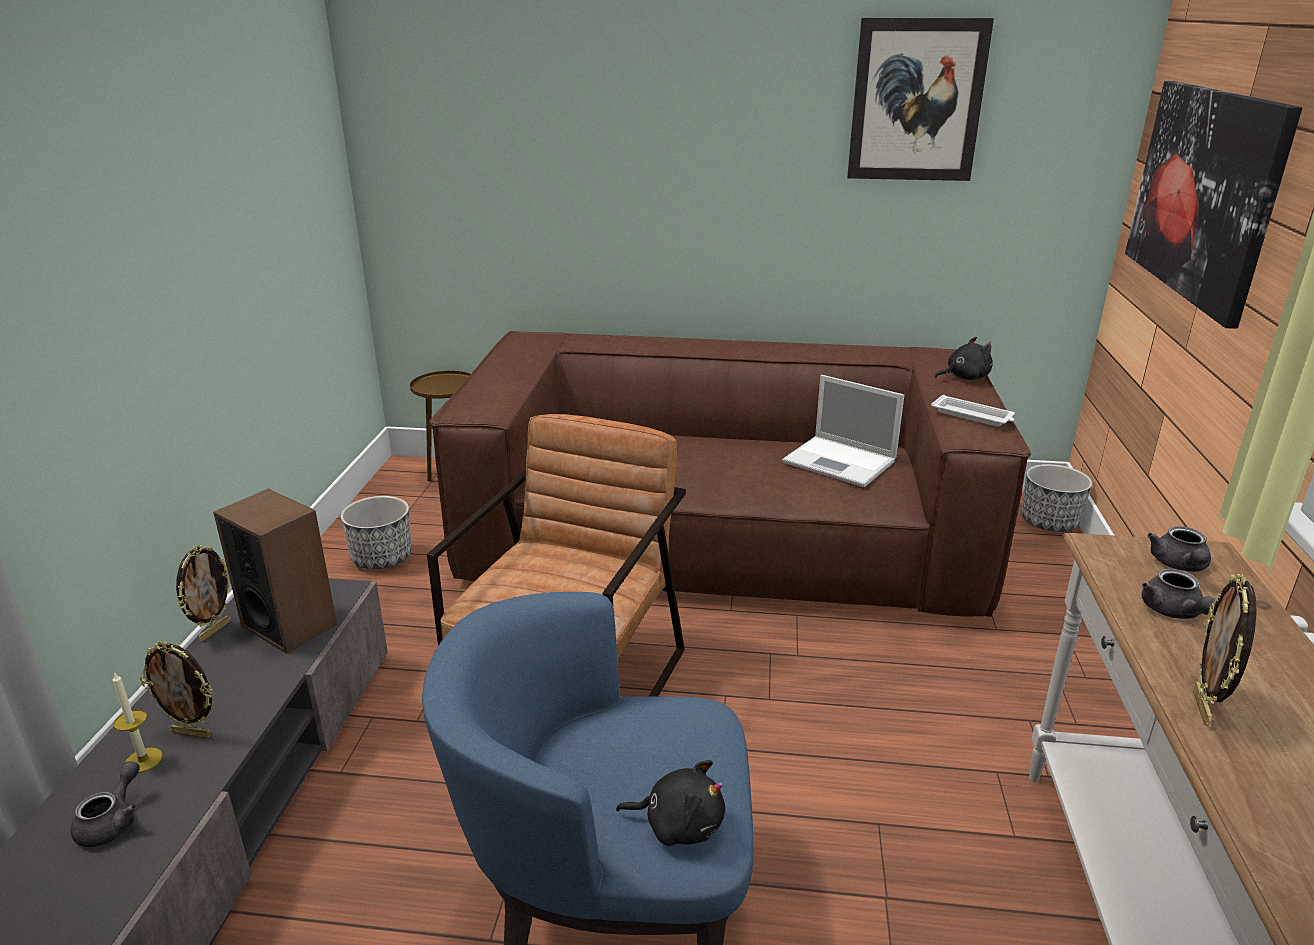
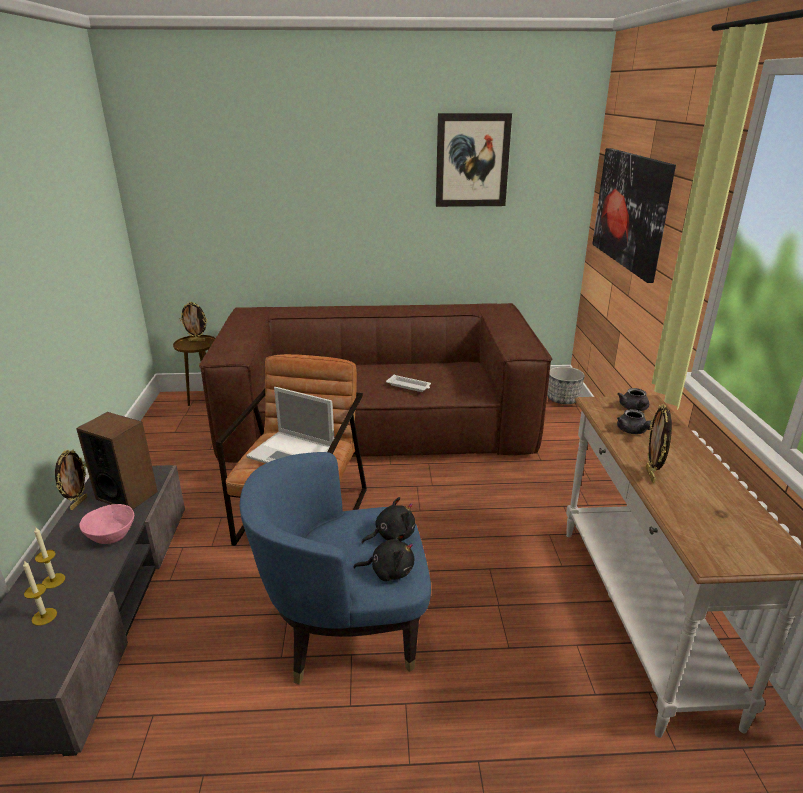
camera: 10 degrees left, 0 degrees up
(113, 822) = (44, 616): grey teapot -> candle
(192, 733) = (81, 562): picture frame -> picture frame (197, 340)
(250, 693) = (112, 536): none -> pink bowl
(382, 558) = (168, 454): planter -> none
(841, 462) = (446, 372): laptop -> laptop (293, 453)
(964, 377) = (511, 319): black plush toy -> black plush toy (392, 535)
(973, 416) = (518, 340): white tray -> white tray (409, 386)

